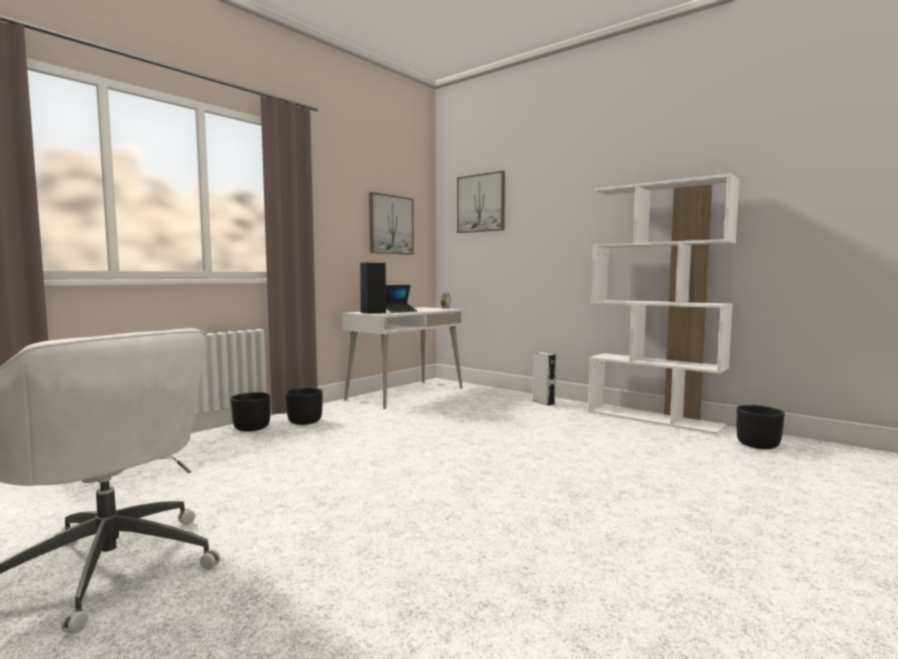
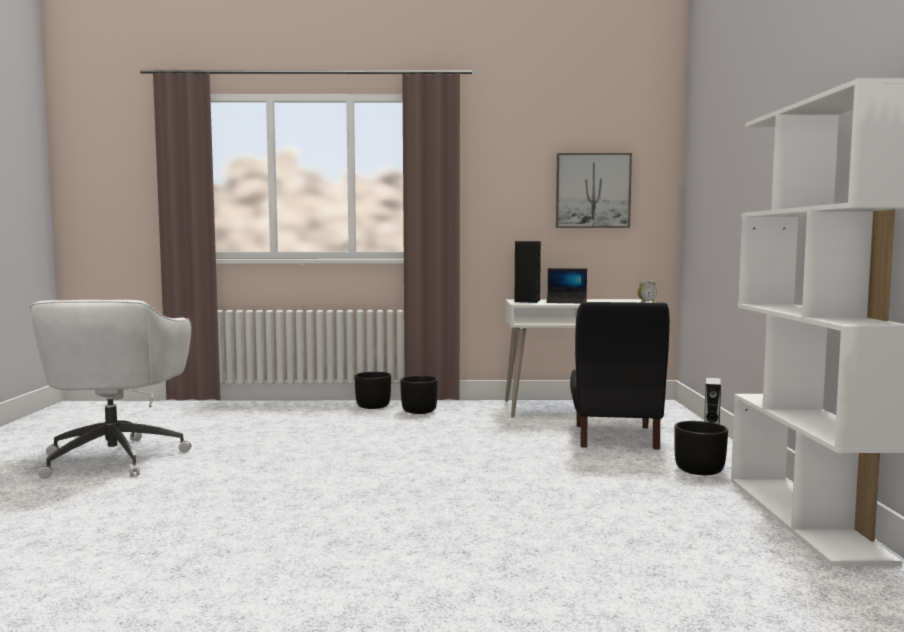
camera: 50 degrees right, 0 degrees up
(476, 405) = (615, 437): none -> black chair
(481, 203) = (710, 150): picture -> none
(758, 445) = (850, 600): black planter -> black planter (699, 470)

